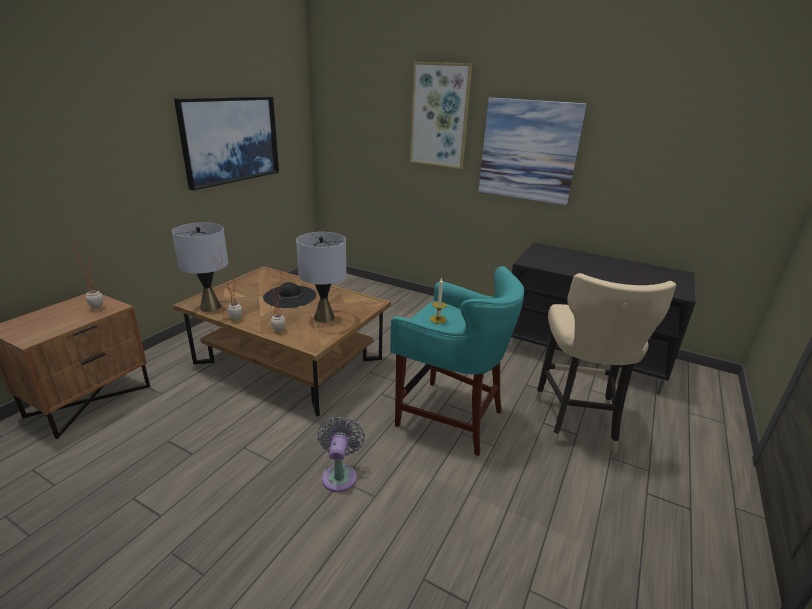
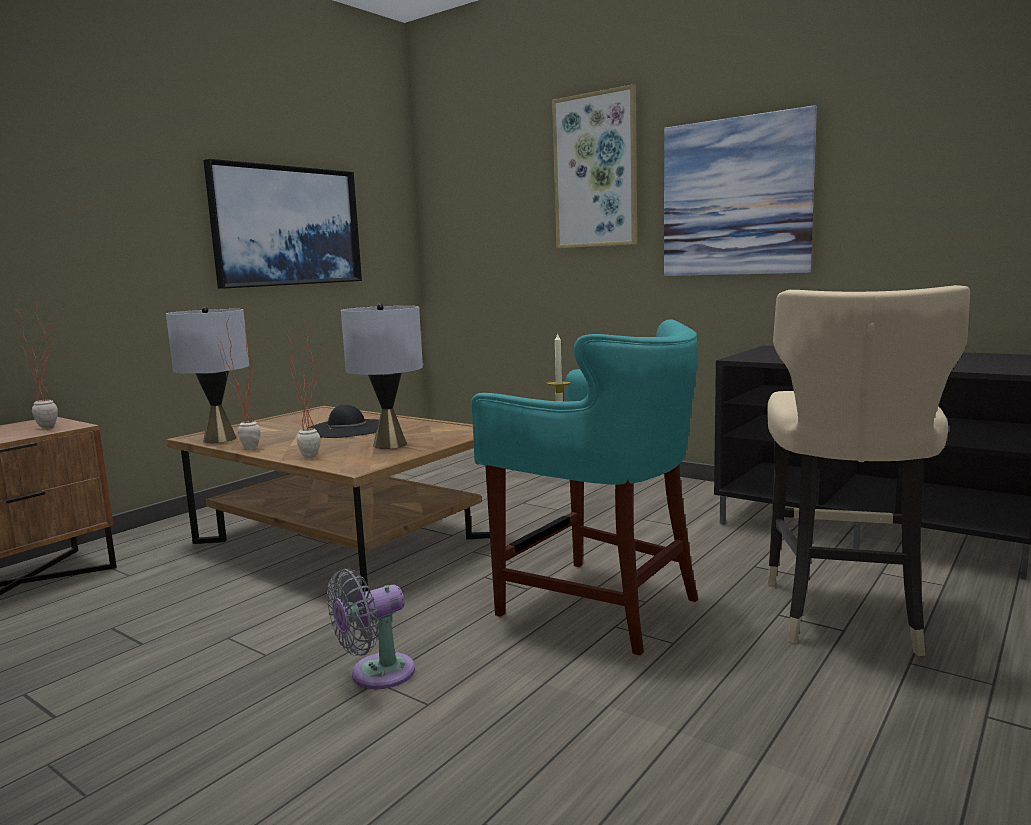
camera: 10 degrees right, 15 degrees down
(340, 475) = (376, 674): grey fan -> grey fan turned 135 degrees counterclockwise

